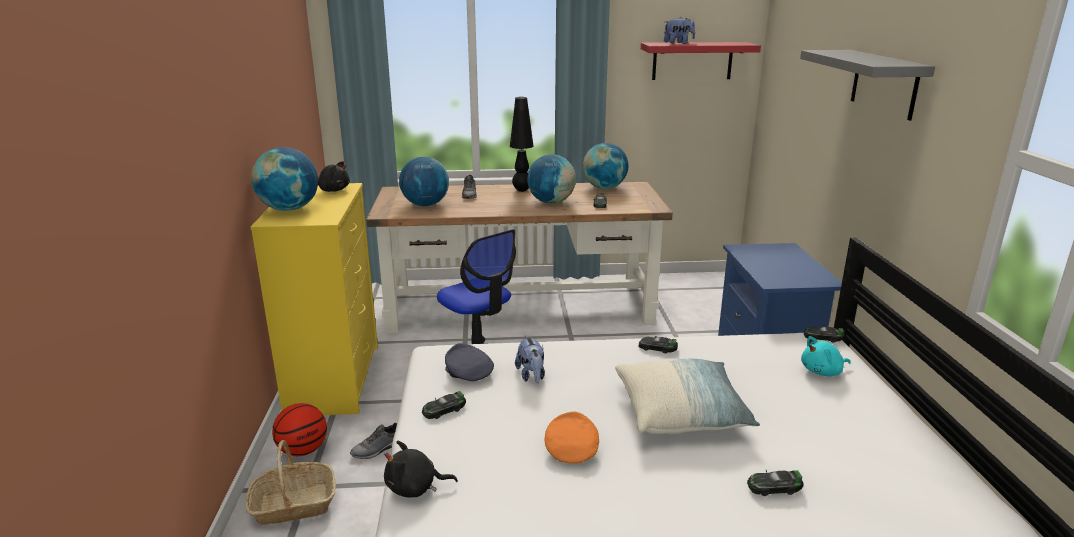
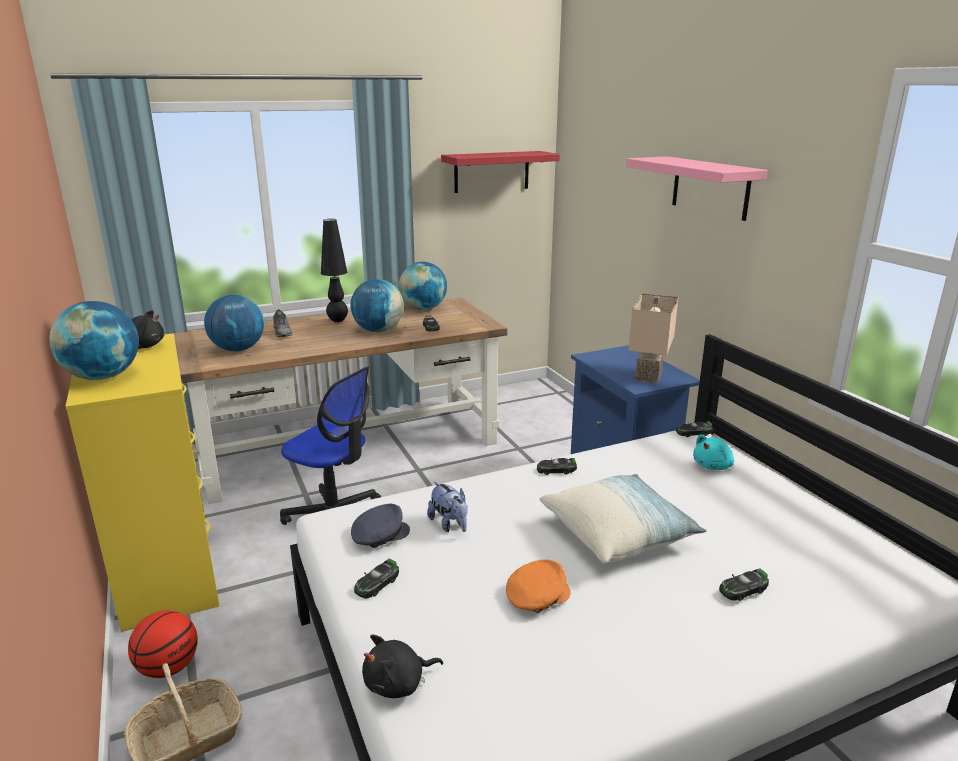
camera: 20 degrees left, 0 degrees up
(378, 449) = (263, 644): grey shoe -> none
(467, 373) = (379, 535): grey cap -> grey cap turned 120 degrees clockwise
(571, 449) = (537, 596): orange cap -> orange cap turned 75 degrees clockwise
(678, 43) = (480, 154): plush toy -> none
(788, 273) = (646, 375): none -> beige table lamp
(884, 83) = (710, 187): grey shelf -> pink shelf

